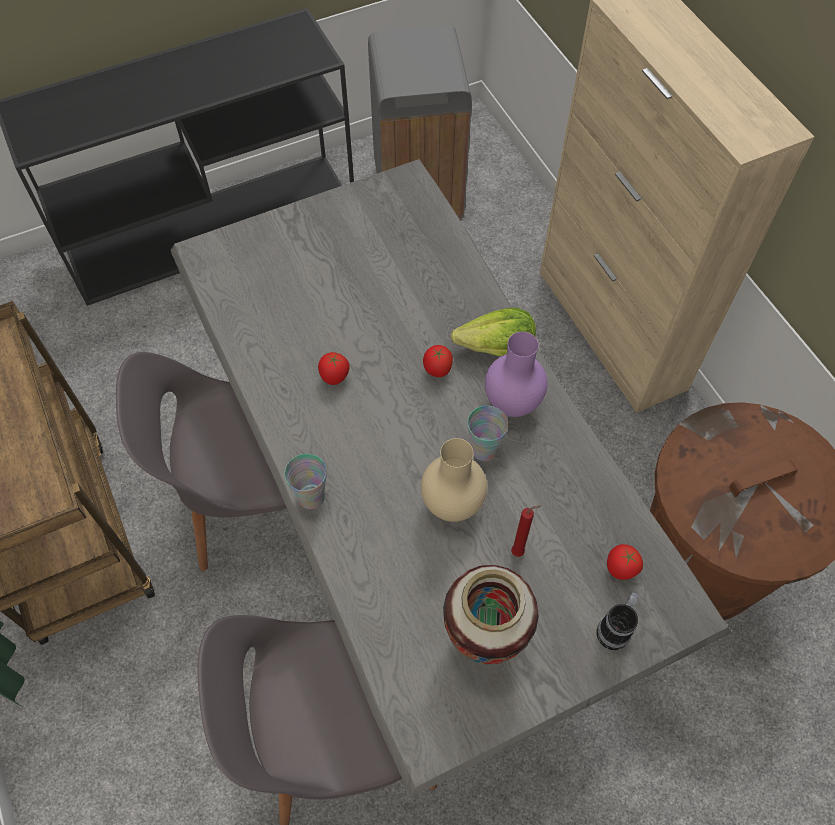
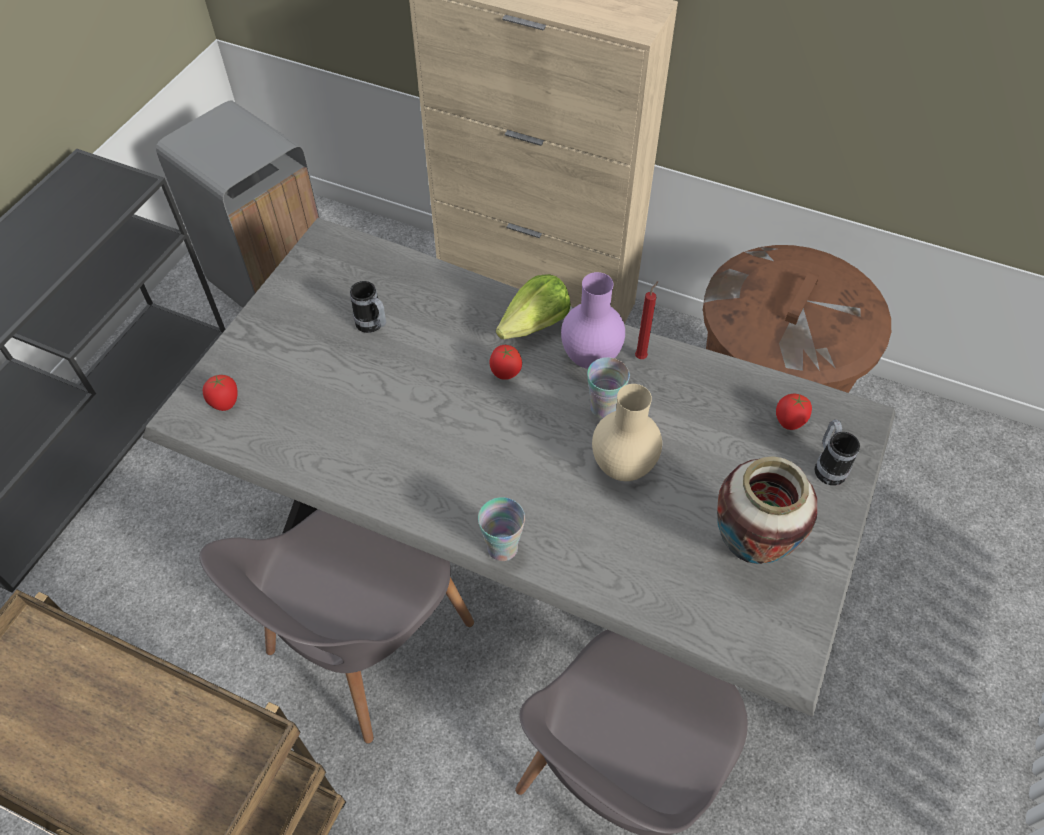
camera: 40 degrees left, 5 degrees down
(335, 378) = (424, 438): tomato -> tomato (226, 404)
(379, 269) = (373, 326): none -> mug
(519, 552) = (708, 464): red candle -> red candle (642, 356)

